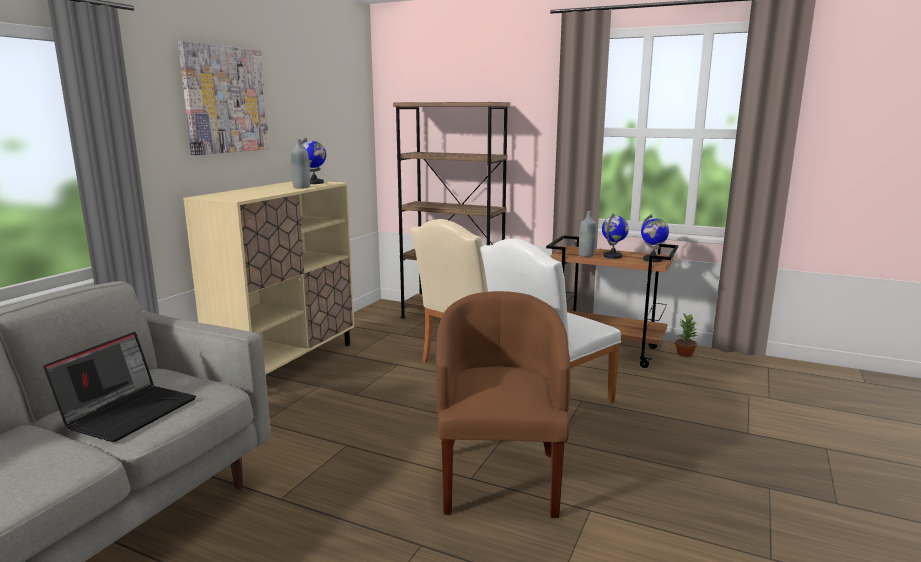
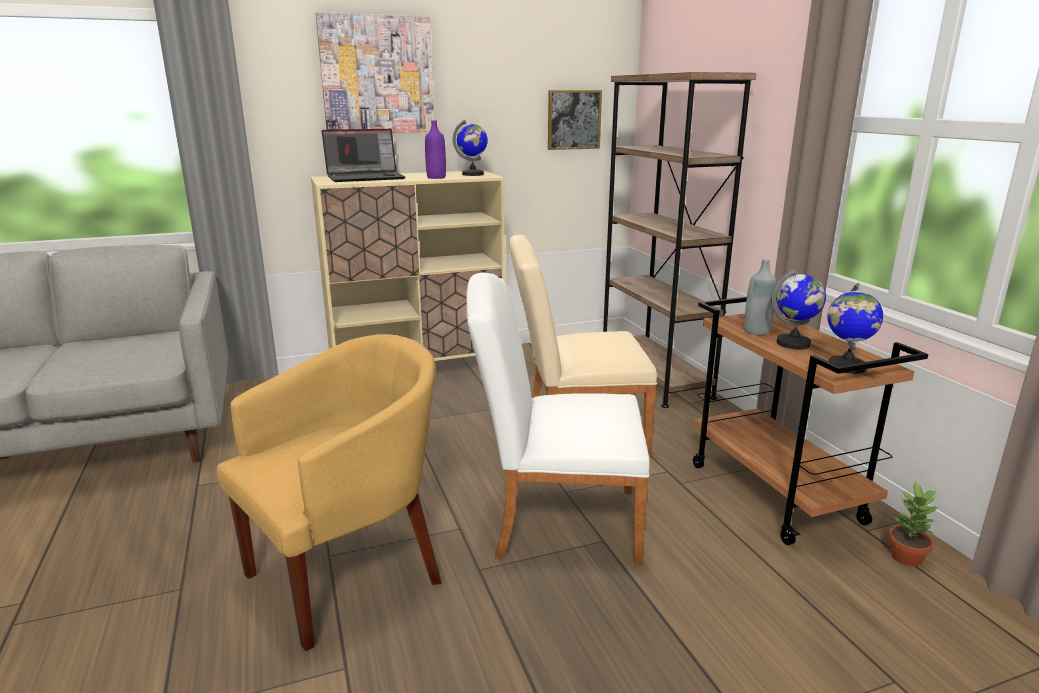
camera: 45 degrees right, 5 degrees up
(129, 411) = (92, 357): laptop -> laptop (366, 178)
(301, 187) = (436, 177): grey bottle -> purple bottle
(345, 135) = (573, 120): none -> picture
(499, 477) = (348, 572): brown armchair -> yellow armchair

